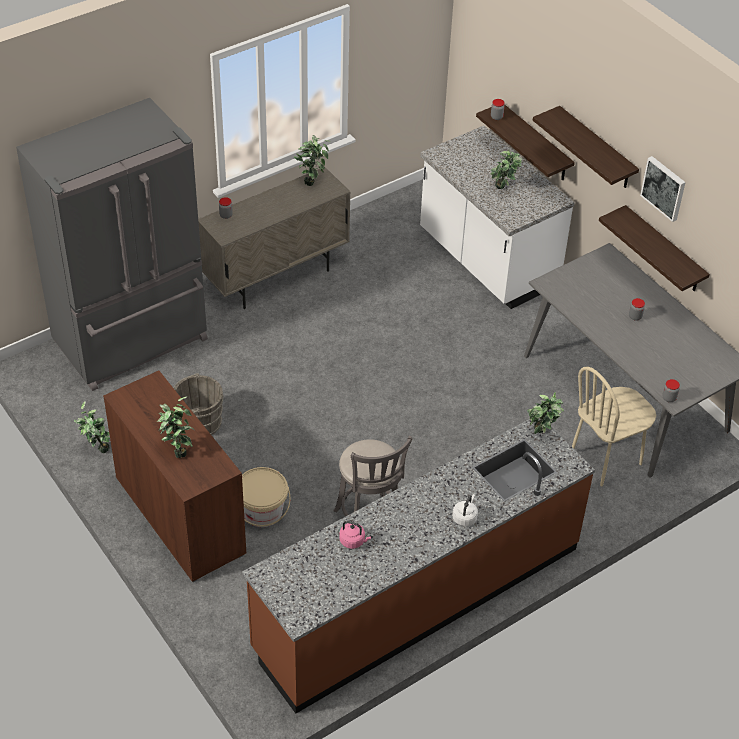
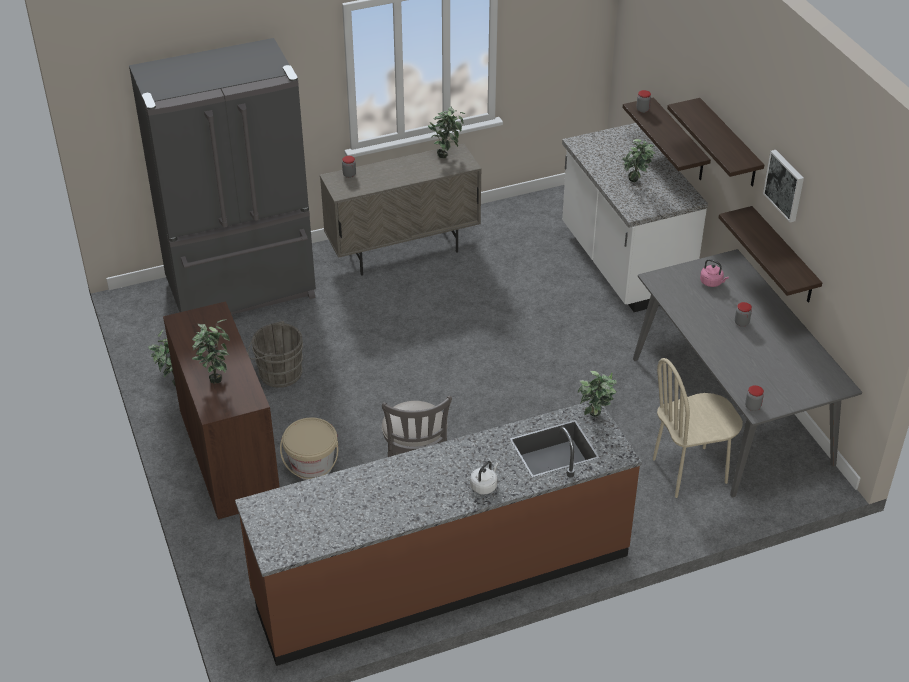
camera: 15 degrees right, 5 degrees down
(353, 541) = (359, 490): pink kettle -> pink kettle (712, 282)

